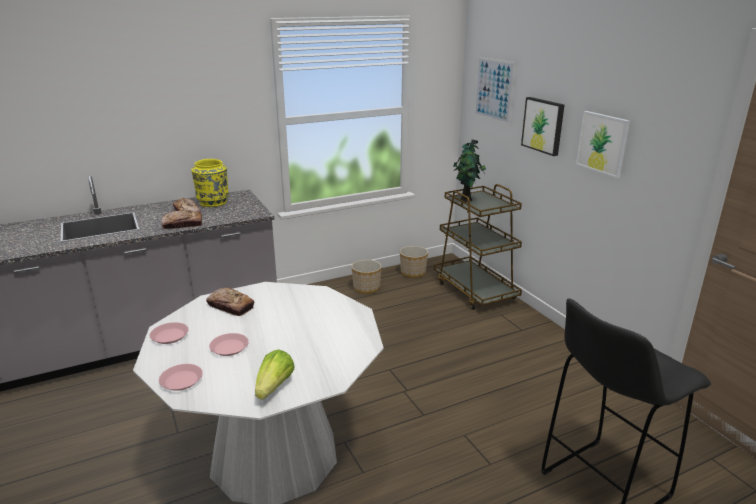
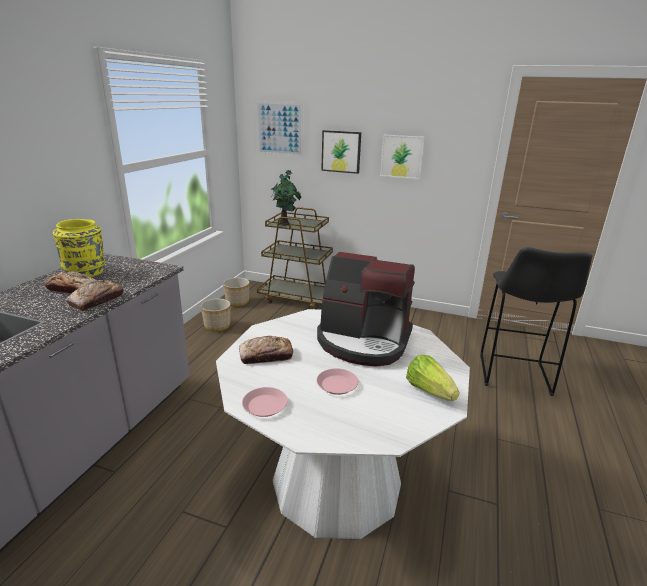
camera: 45 degrees left, 0 degrees up
(181, 380) = (358, 431): pink plate -> none
(310, 328) = (363, 341): none -> coffee machine

